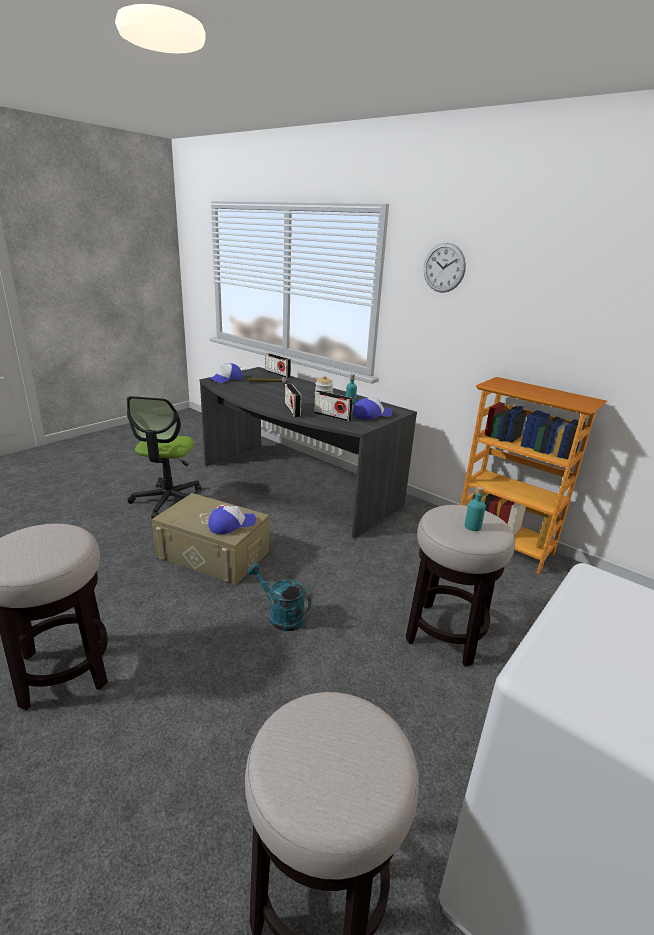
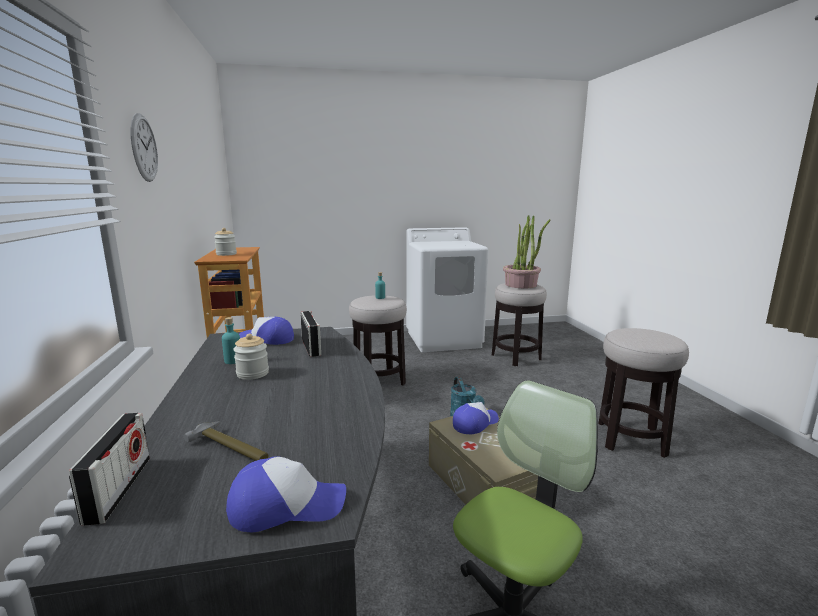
camera: 140 degrees left, 10 degrees down
(231, 524) = (475, 423): cap -> cap turned 135 degrees clockwise
(292, 410) = (336, 366): radio -> none
(332, 751) = (521, 285): none -> potted plant
(532, 390) = (226, 254): none -> jar

